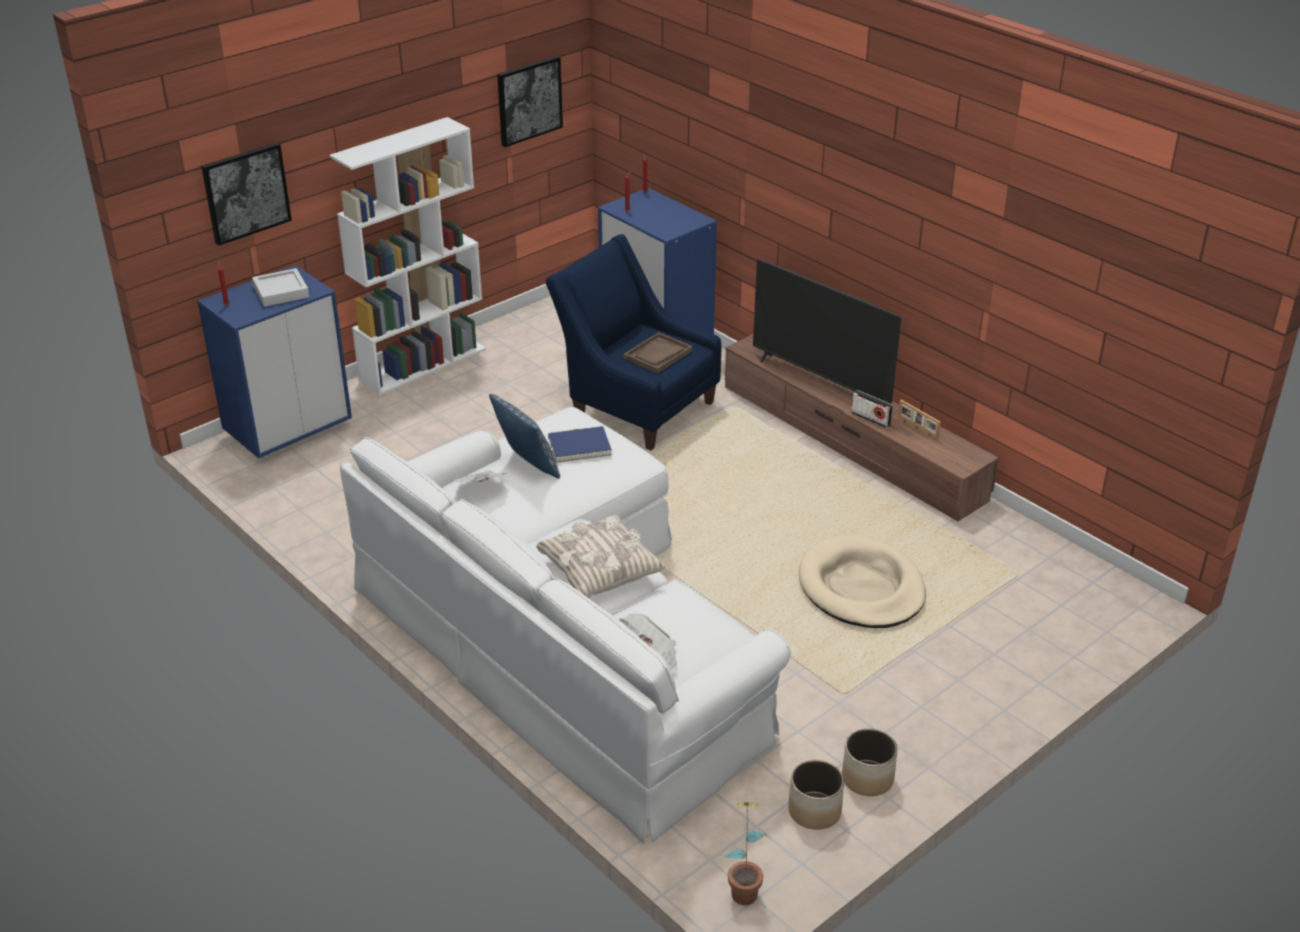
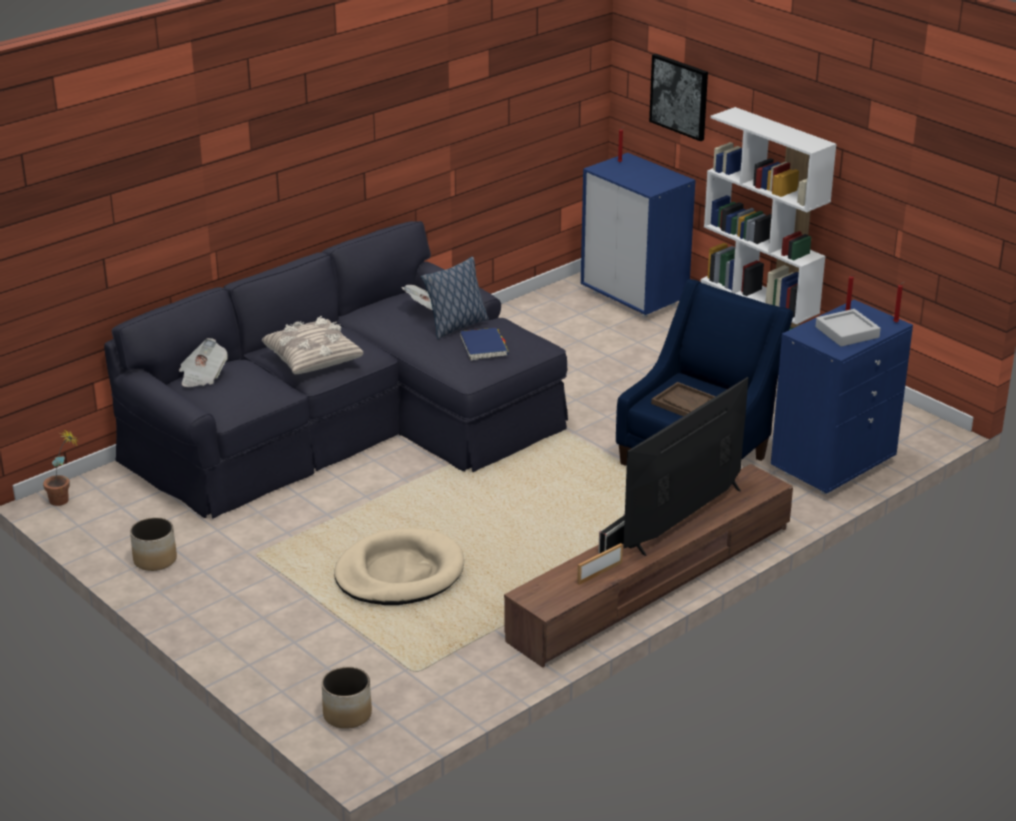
camera: 90 degrees right, 5 degrees down
(281, 292) = (645, 178): grey tray -> grey tray (847, 332)
(529, 100) = (928, 187): picture -> none
(564, 636) = (351, 426): white sofa -> black sofa
(814, 811) = (128, 533): planter -> planter (346, 714)

